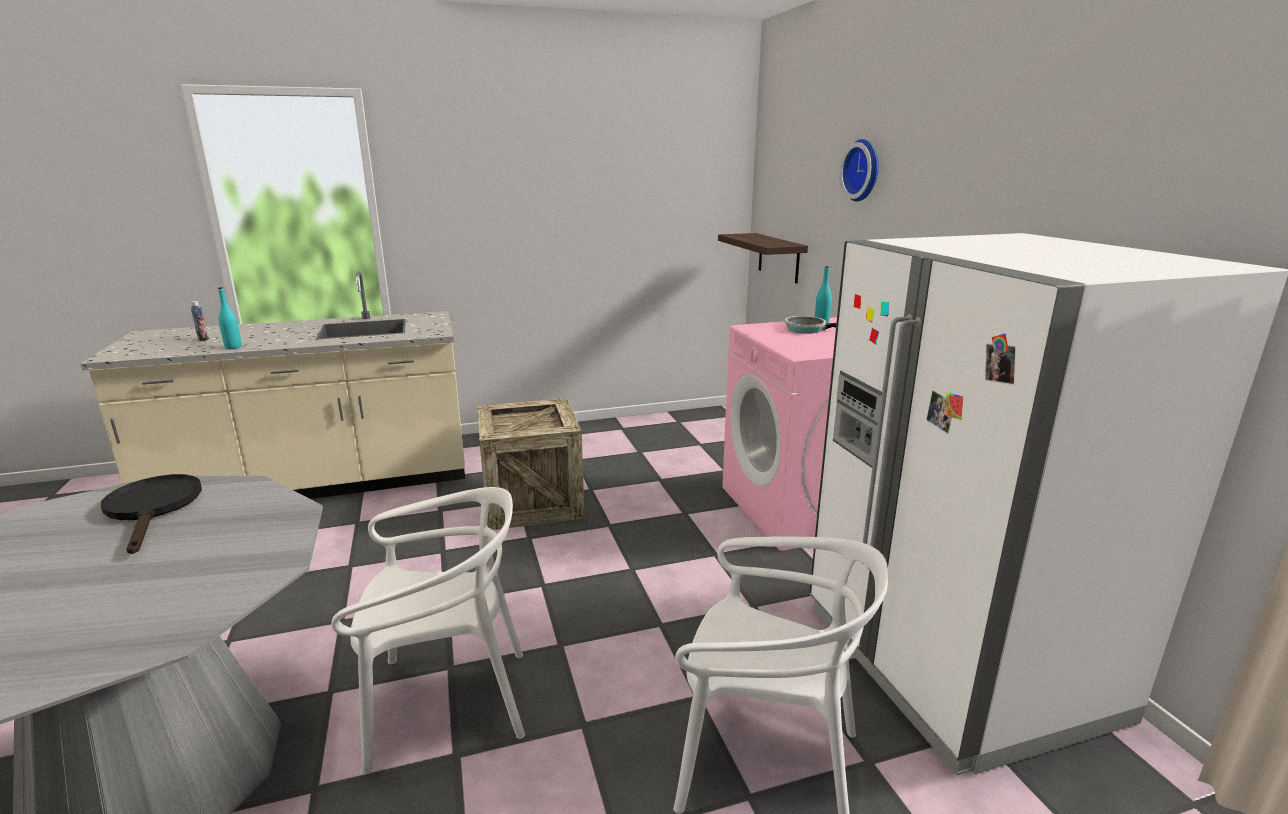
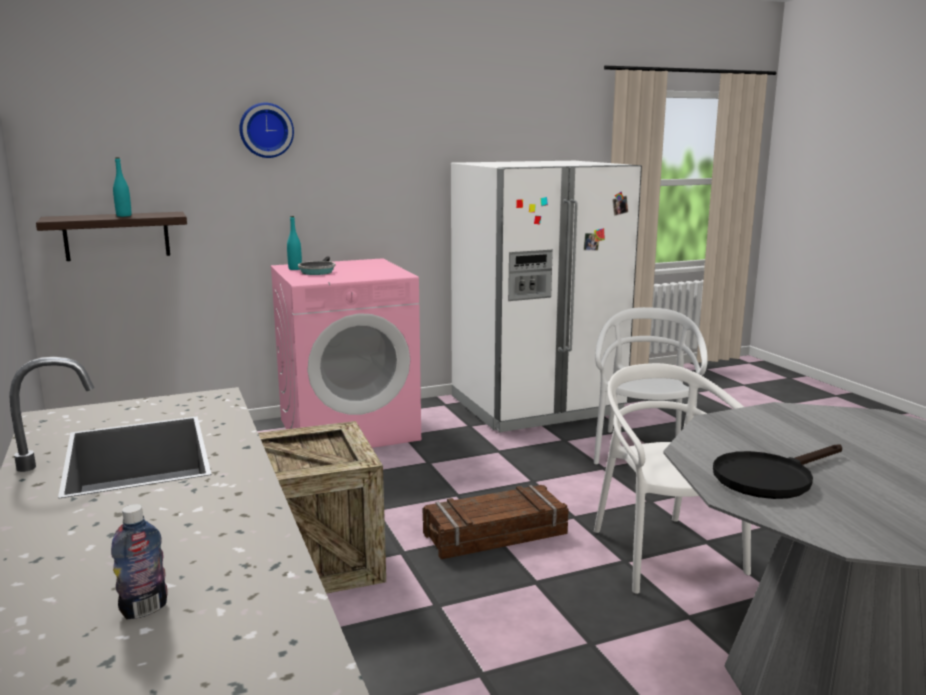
camera: 95 degrees left, 5 degrees down
(233, 347) = (256, 537): turquoise bottle -> turquoise bottle (124, 216)
(540, 586) = (495, 534): none -> crate

